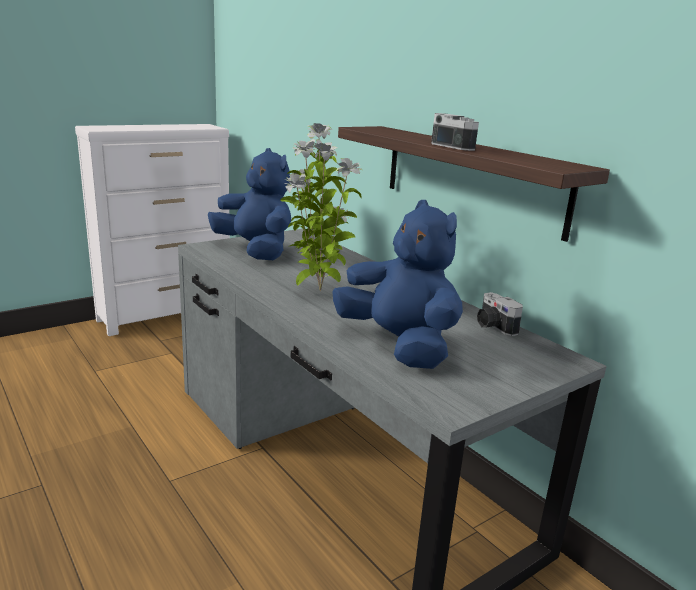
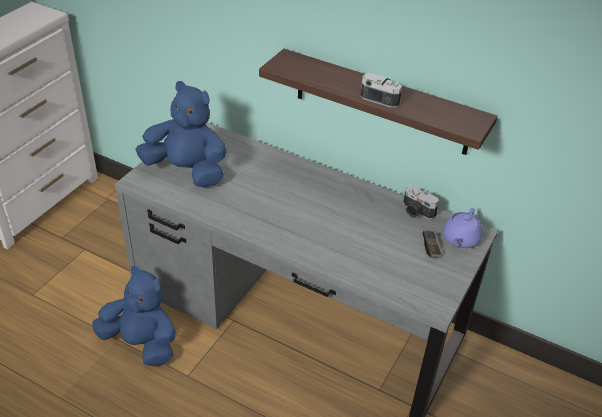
camera: 25 degrees left, 20 degrees up
(317, 291) = (278, 212): potted plant -> none
(398, 345) = (372, 257): blue plush toy -> blue plush toy (141, 343)
(489, 357) = (431, 248): none -> game controller
(539, 360) = (460, 239): none -> purple teapot

